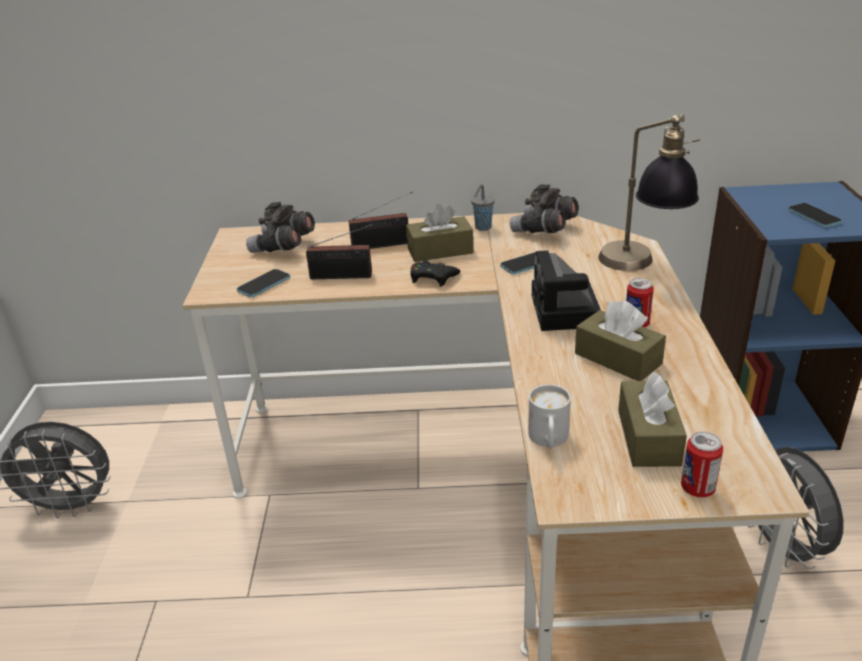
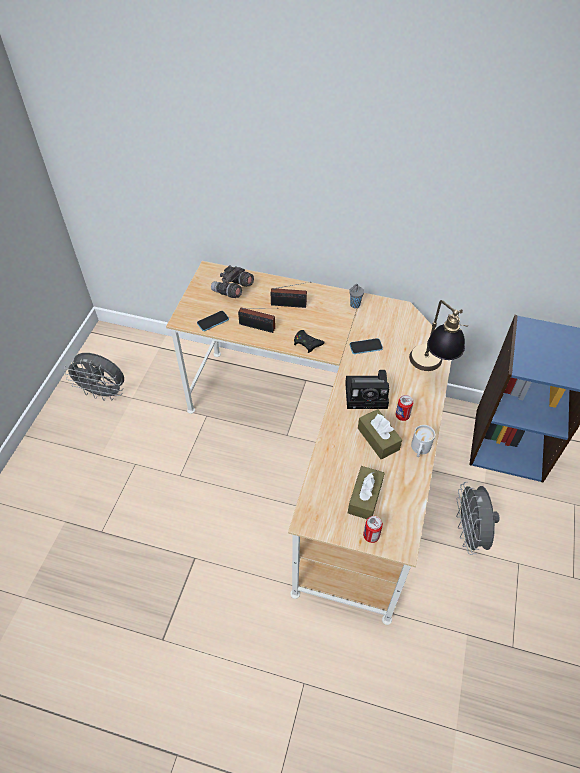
camera: 15 degrees right, 20 degrees up
(440, 250) = (321, 319): brown tissue box -> none
(544, 230) = (390, 318): grey binoculars -> none
(548, 440) = (315, 484): white mug -> white mug (419, 449)
(566, 312) = (368, 395): camera -> camera turned 105 degrees counterclockwise
(814, 216) = (554, 362): phone -> none

